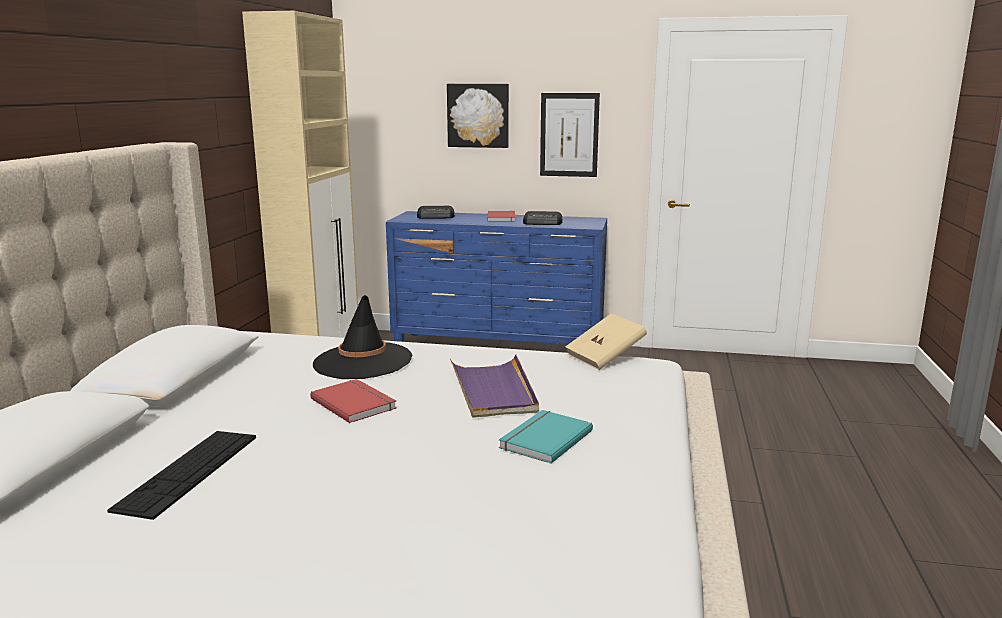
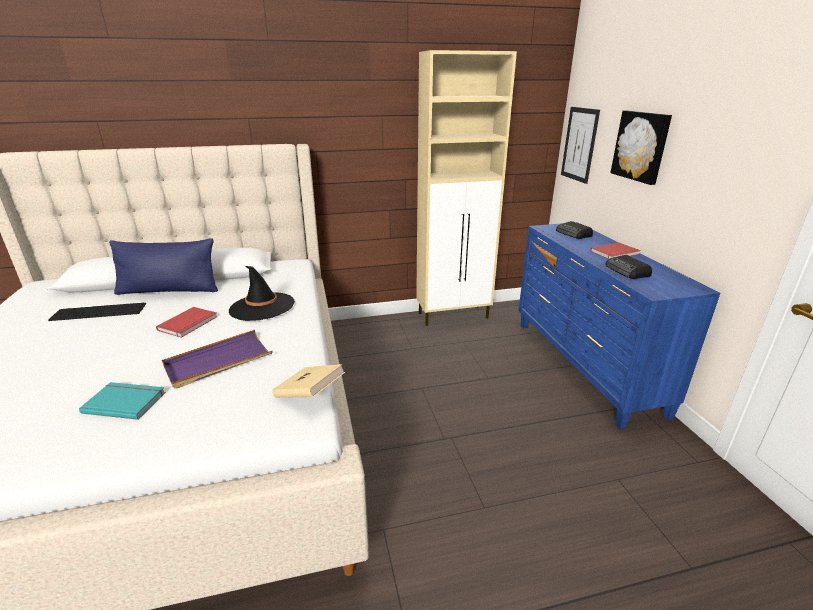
camera: 65 degrees right, 10 degrees up
(183, 416) = (169, 290): none -> blue pillow
(569, 135) = (712, 184): picture -> picture (579, 144)

